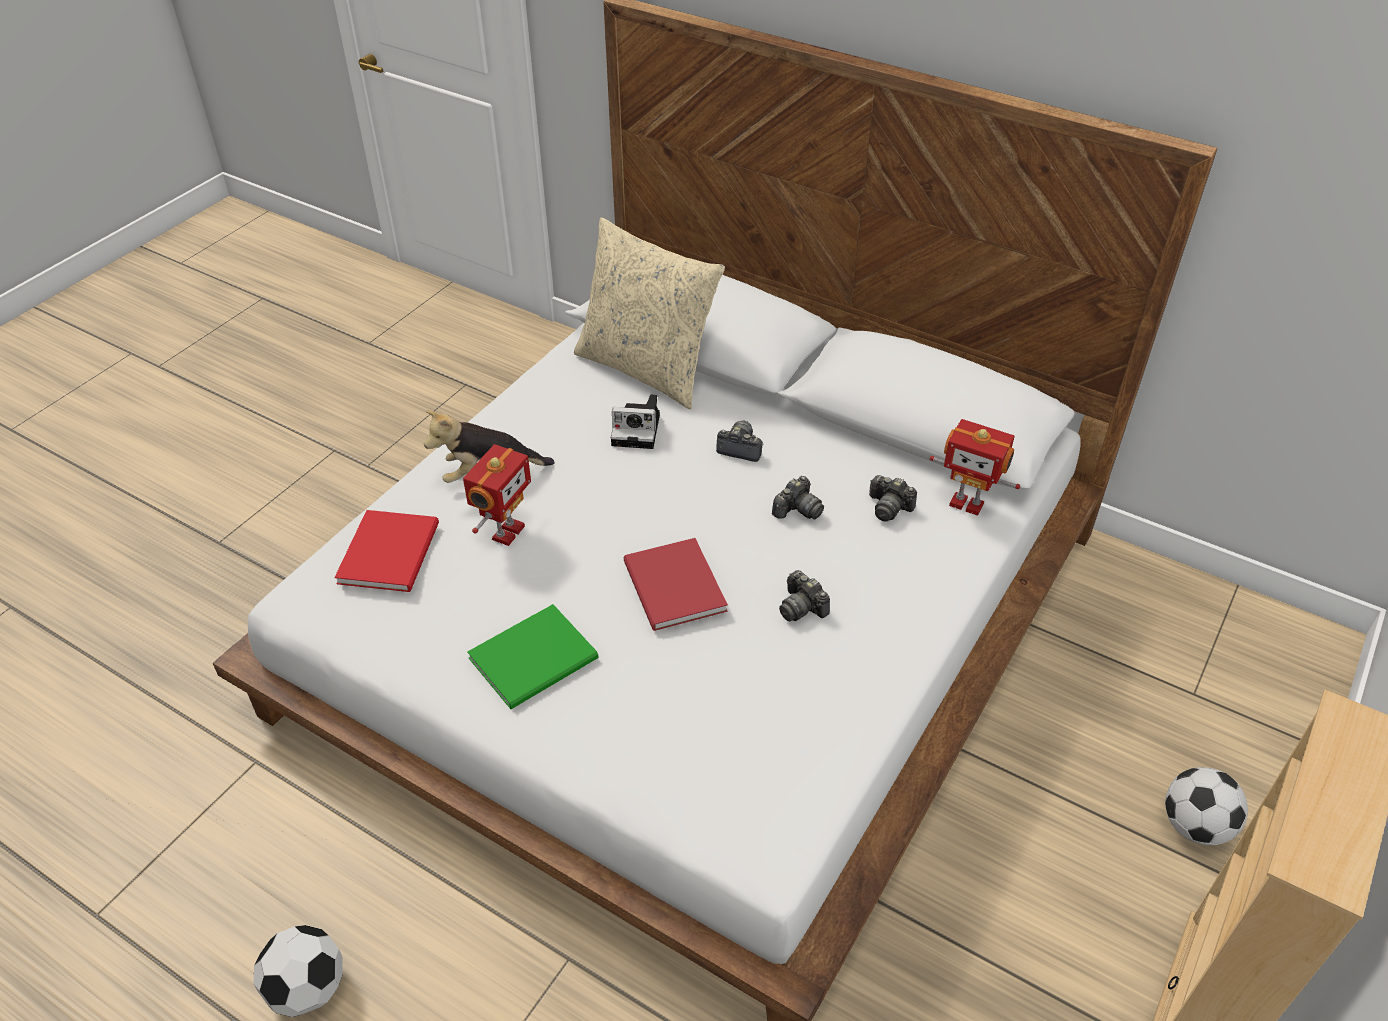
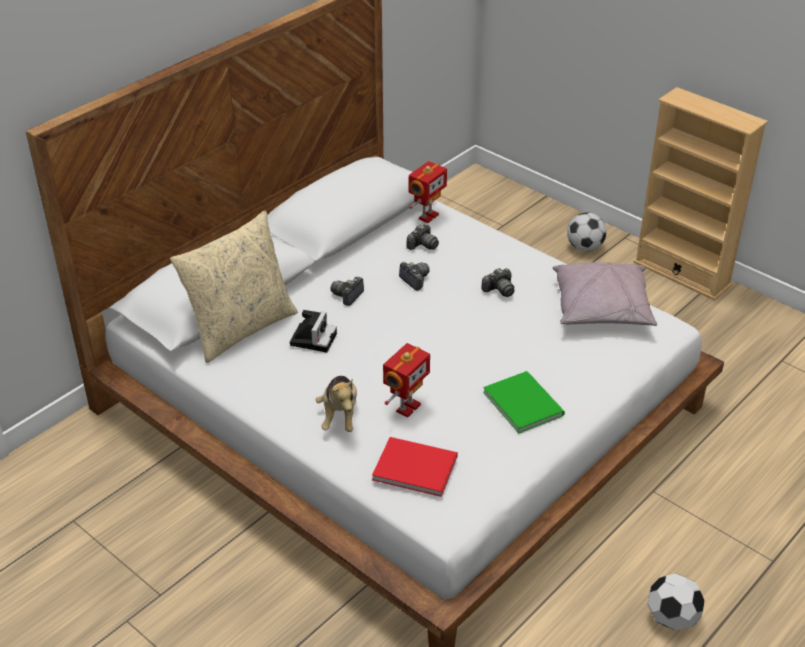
camera: 80 degrees left, 5 degrees down
(506, 532) = (406, 407): toy robot -> toy robot turned 90 degrees clockwise
(673, 589) = (475, 338): red book -> none
(792, 750) = (602, 309): none -> purple pillow

